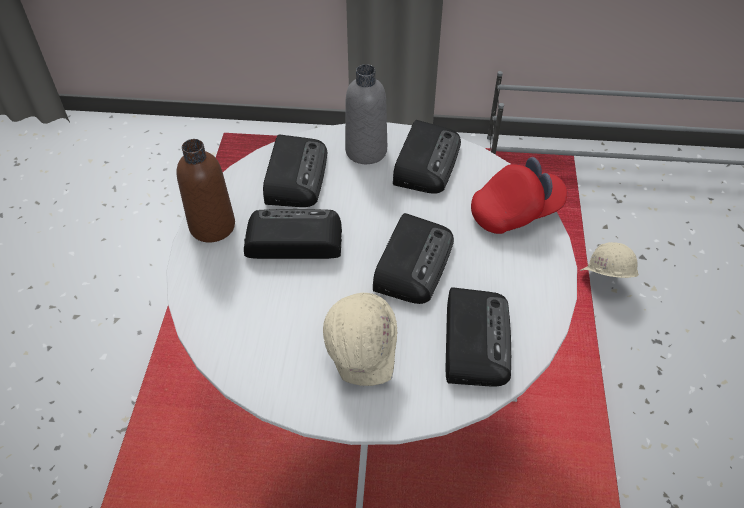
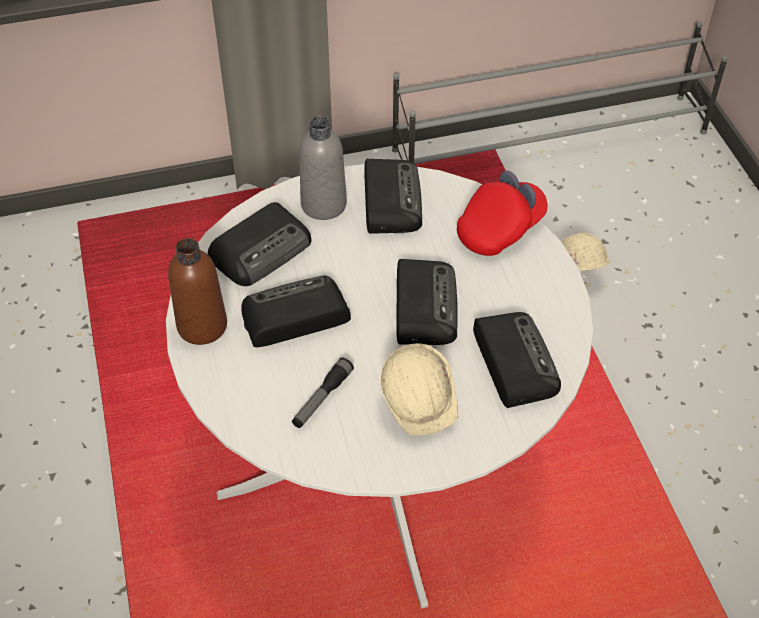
camera: 20 degrees left, 0 degrees up
(281, 320) = (322, 398): none -> flashlight
(295, 175) = (262, 250): radio -> radio turned 60 degrees clockwise

